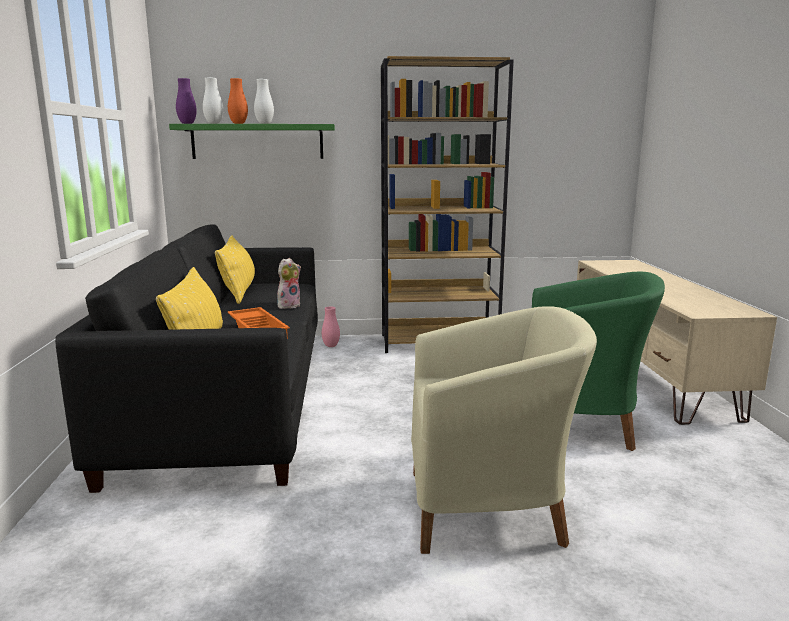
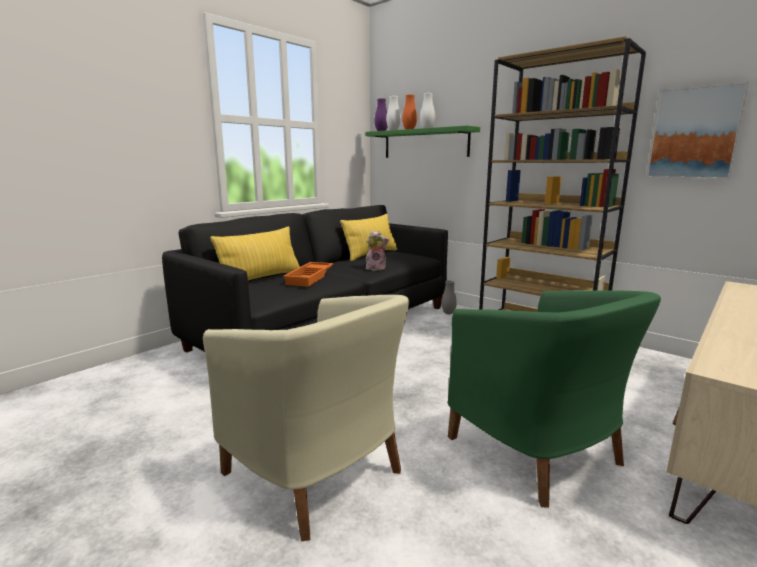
camera: 45 degrees right, 0 degrees up
(331, 346) = (448, 313): pink vase -> grey vase
(538, 141) = (694, 133): none -> picture

